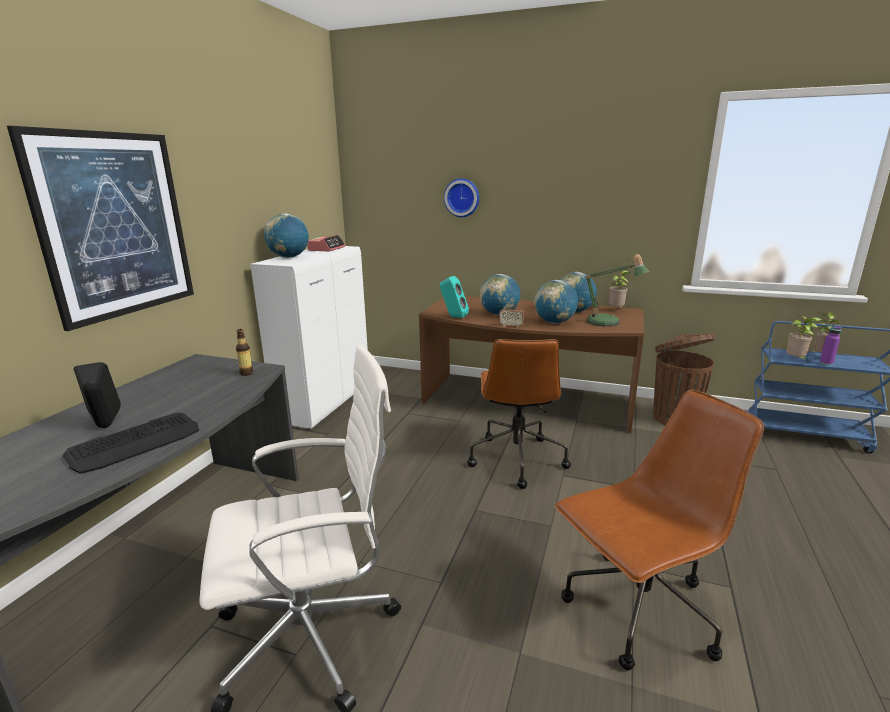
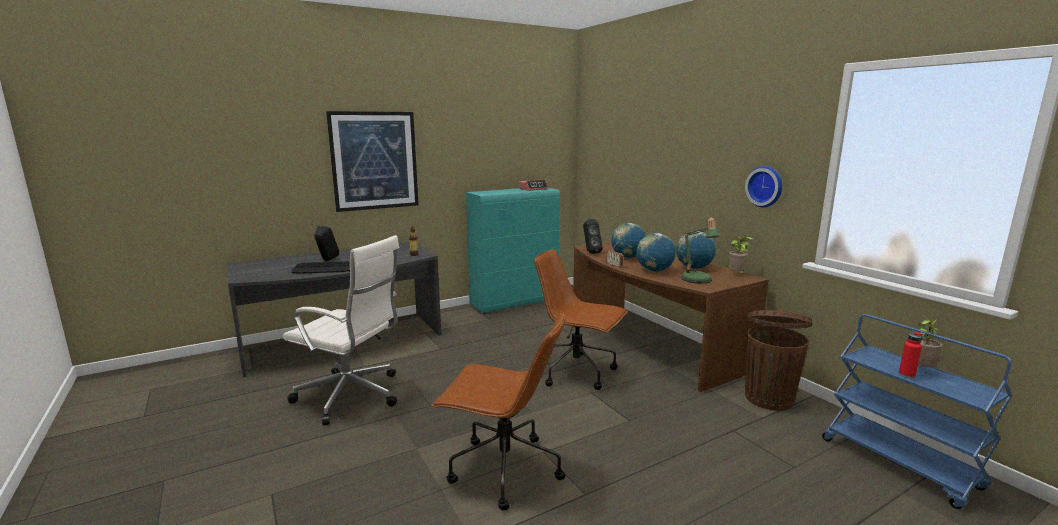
camera: 40 degrees right, 5 degrees down
(289, 257) = (495, 191): globe -> none
(326, 402) = (515, 302): white cabinet -> turquoise cabinet
(453, 317) = (590, 252): turquoise speaker -> black speaker
(462, 197) = (642, 157): wall clock -> wall clock (765, 186)
(516, 458) = (577, 372): brown office chair -> brown office chair turned 75 degrees clockwise
(796, 360) = (875, 363): potted plant -> none
(826, 363) = (906, 375): purple bottle -> red bottle

